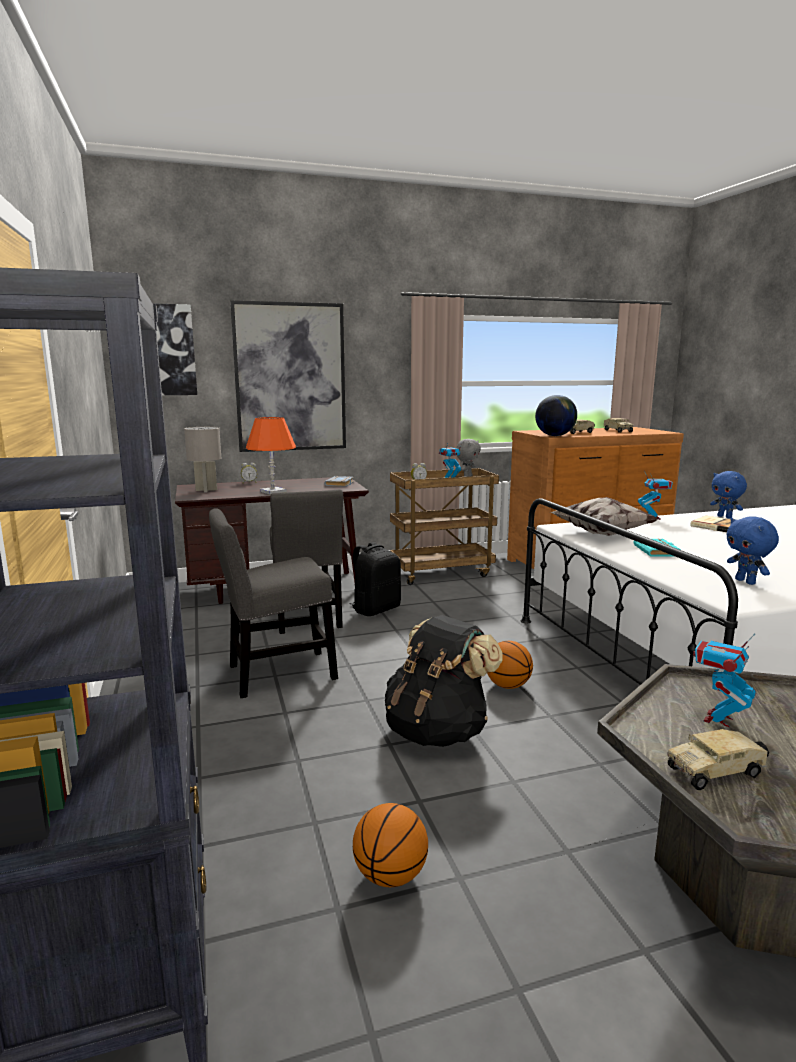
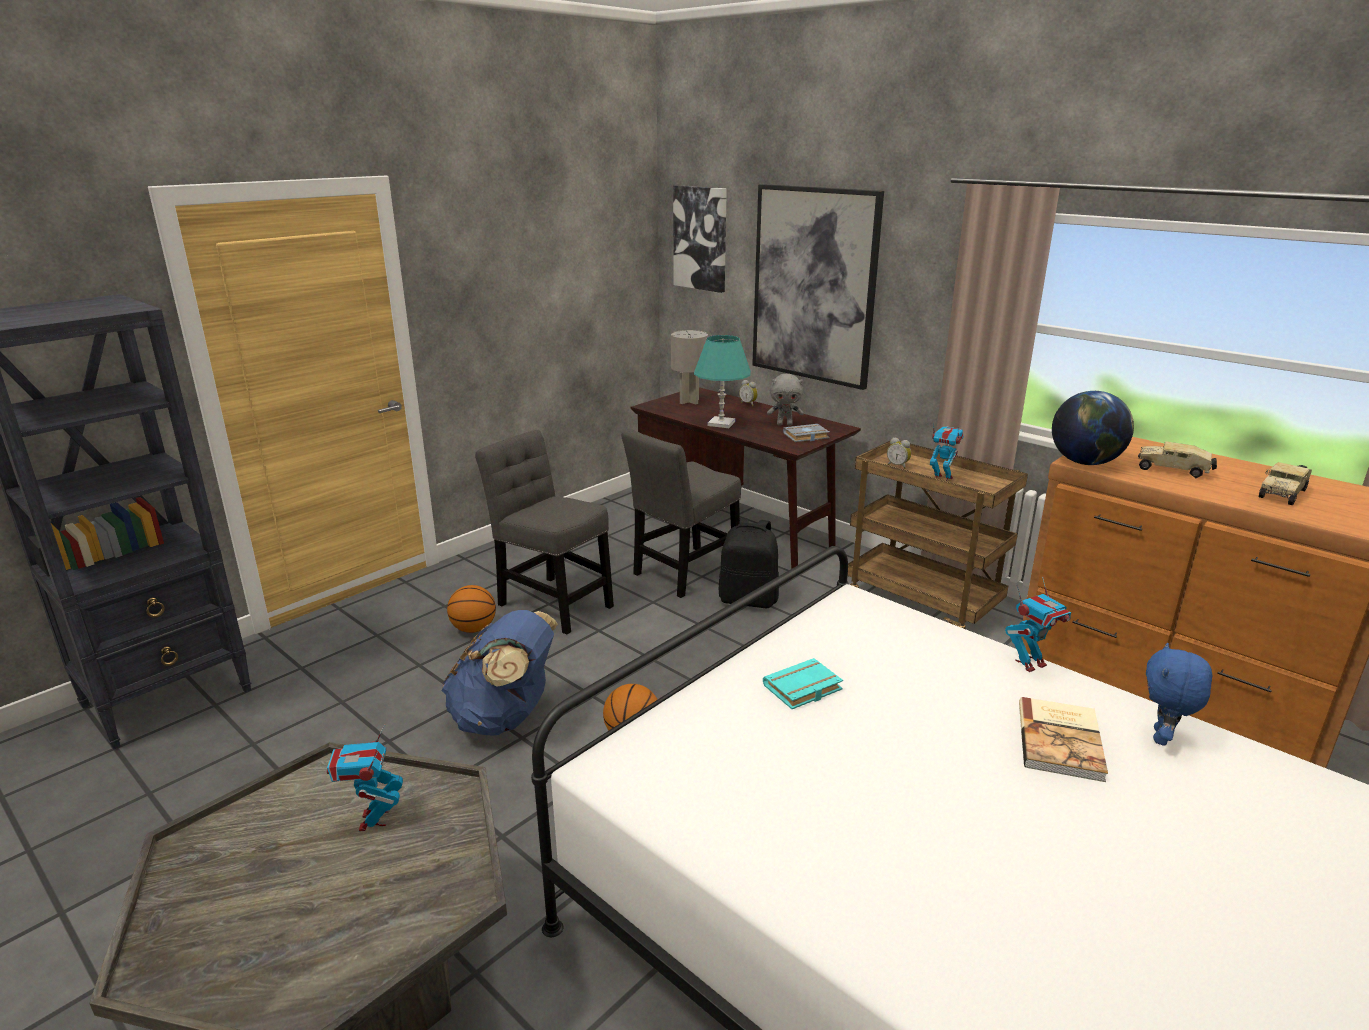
camera: 60 degrees right, 10 degrees up
(273, 492) = (721, 423): orange table lamp -> turquoise table lamp
(390, 875) = (291, 755): basketball -> basketball (473, 629)
(437, 731) = (505, 718): black backpack -> blue backpack
(467, 476) = (996, 481): grey plush toy -> grey plush toy (784, 424)
(602, 533) = (859, 634): pillow -> none
(717, 719) = (373, 820): toy robot -> toy robot turned 105 degrees counterclockwise
(717, 771) = (266, 825): toy truck -> none
(746, 582) = (709, 777): blue plush toy -> none

